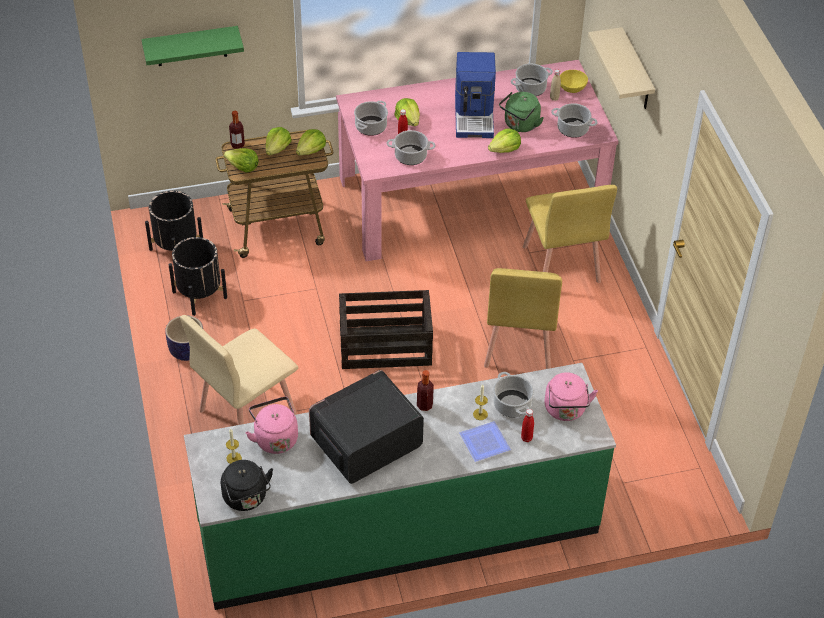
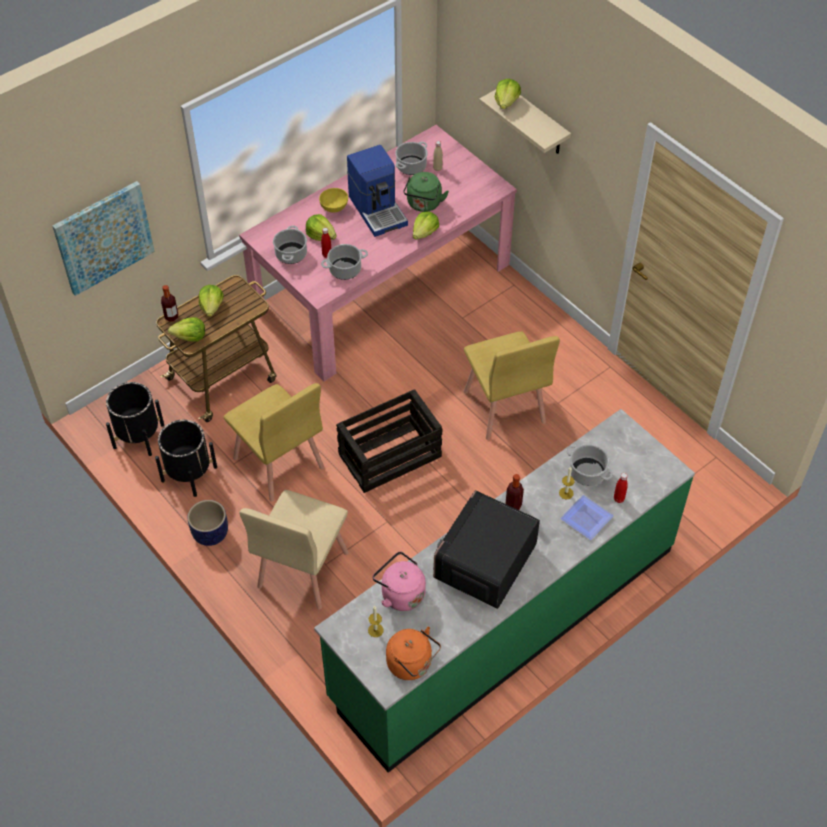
camera: 25 degrees left, 5 degrees up
(191, 46) = (103, 237): green shelf -> picture
(246, 498) = (412, 664): black kettle -> orange kettle
(311, 150) = (245, 297): lettuce -> lettuce (506, 102)
(561, 264) = (495, 319): yellow chair -> yellow chair (278, 464)
(565, 410) = (635, 459): pink kettle -> none
(573, 89) = (448, 154): yellow bowl -> yellow bowl (335, 207)
(573, 129) = (471, 192): cooking pot -> none

